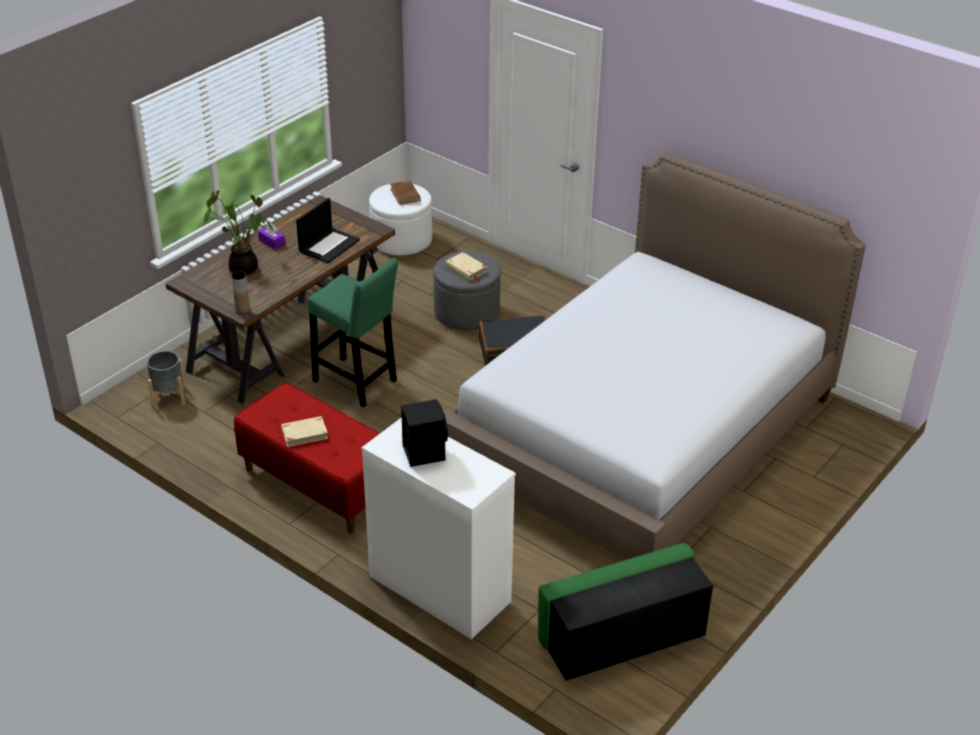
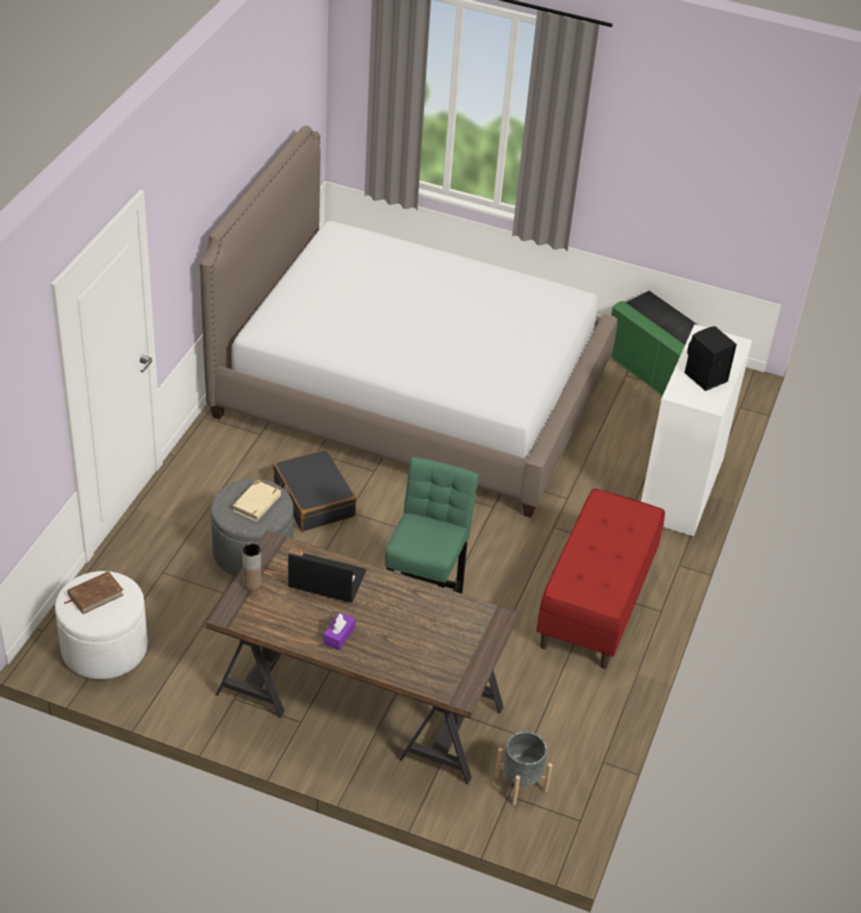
camera: 110 degrees left, 5 degrees up
(242, 309) = (491, 620): brown vase -> brown vase (252, 584)
(244, 267) = (405, 645): potted plant -> none
(304, 433) = (617, 556): beige book -> none

